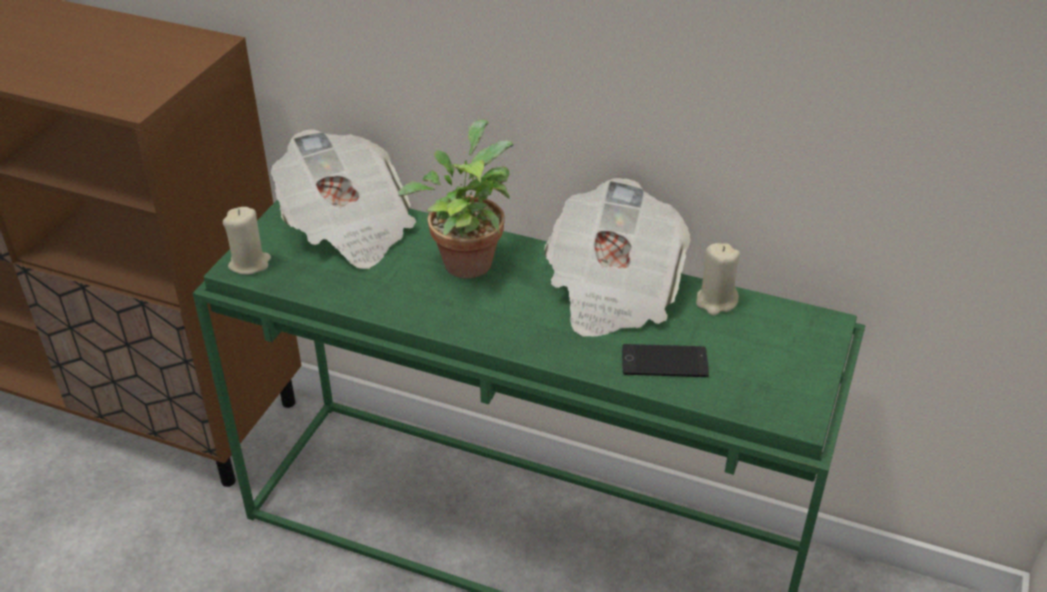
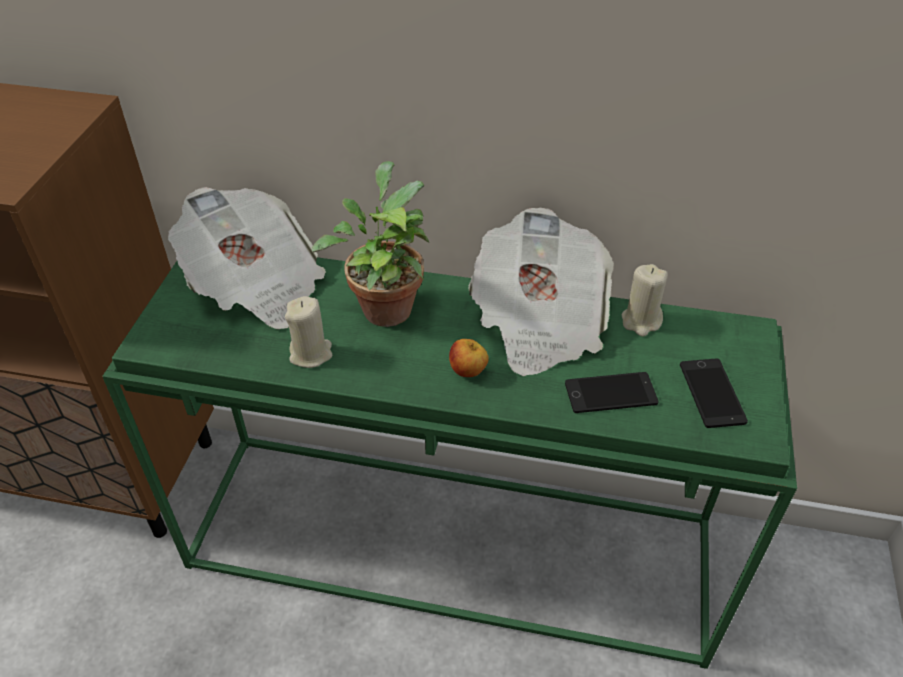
camera: 10 degrees left, 5 degrees up
(250, 263) = (160, 337): beige candle -> beige candle (311, 353)
(531, 327) = (468, 372): none -> apple
(765, 374) = (712, 393): none -> phone

